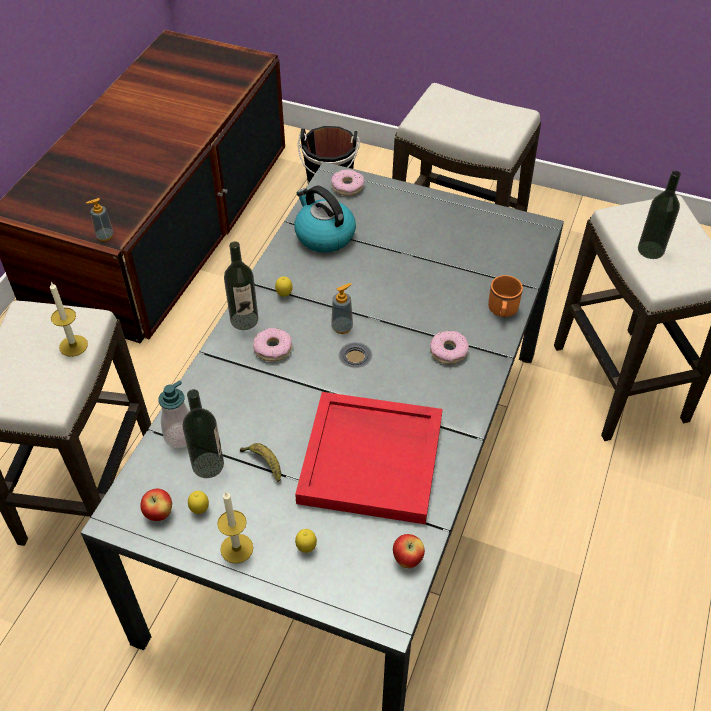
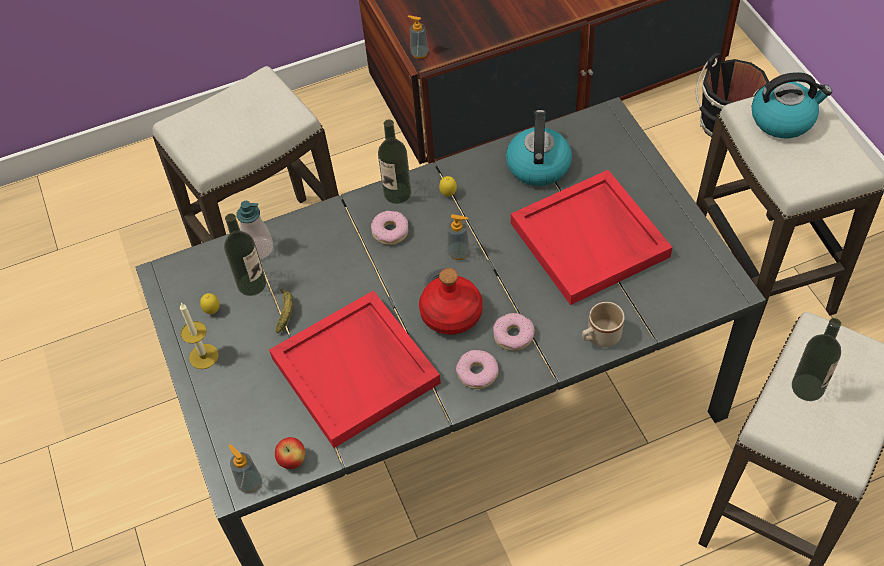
camera: 50 degrees right, 5 degrees up
(73, 345) = (264, 128): candle -> none
(159, 513) = (188, 292): apple -> none
(306, 548) = (242, 394): lemon -> none
(347, 187) = (610, 134): donut -> donut (477, 373)
(390, 369) = (452, 313): none -> red bottle
(396, 604) = (249, 483): none -> soap dispenser
(420, 258) = (591, 240): none -> red tray
(445, 112) = (783, 119): none -> kettle
(502, 311) = (599, 337): orange mug -> beige mug

